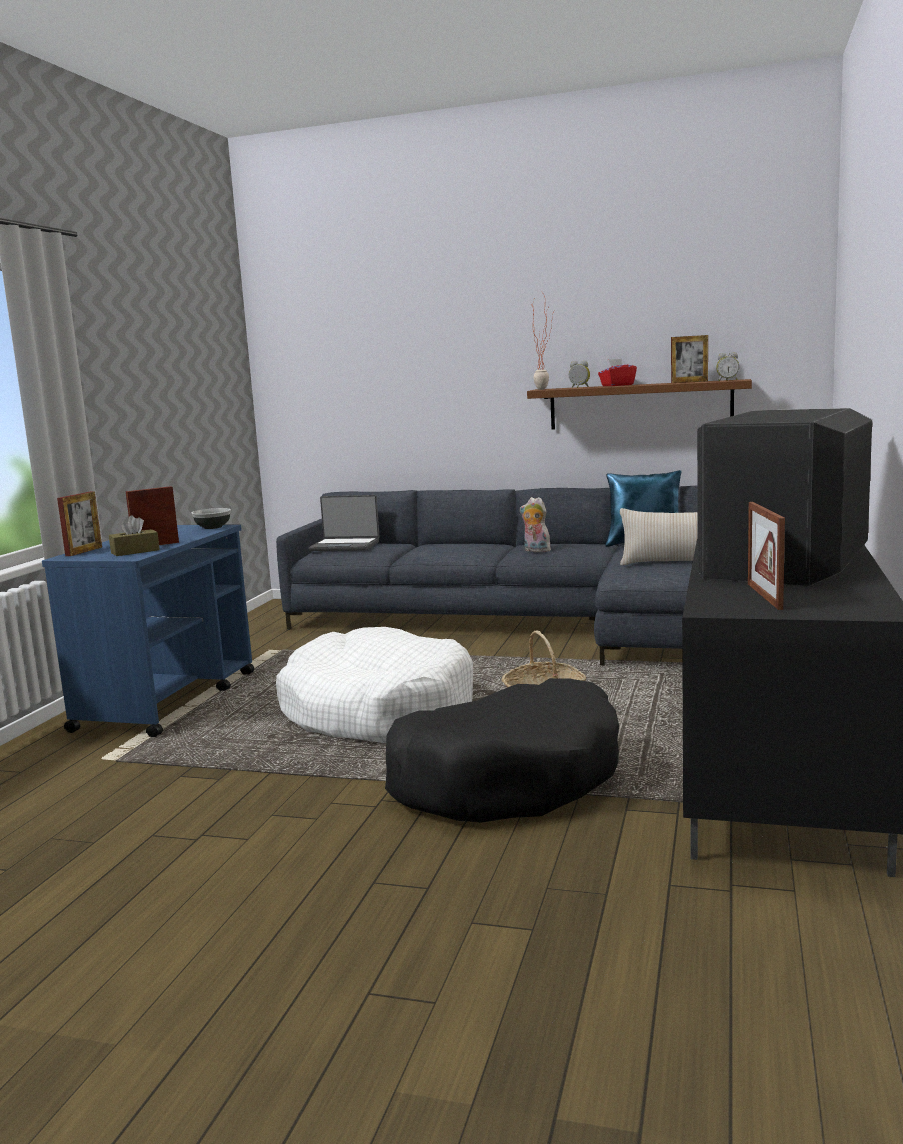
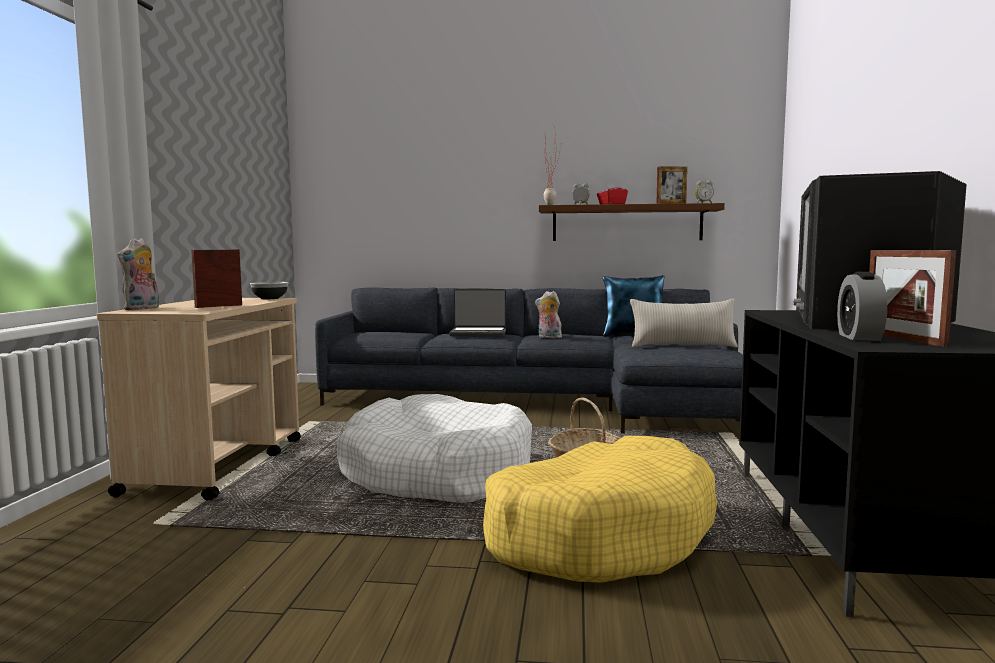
camera: 10 degrees left, 5 degrees down
(84, 551) = (142, 309): picture frame -> plush toy
(135, 551) = (199, 309): brown tissue box -> none
(168, 700) = (218, 465): blue cart -> beige cart
(345, 546) = (375, 332): laptop -> laptop (478, 333)
(507, 778) = (599, 534): black dog bed -> yellow dog bed
(724, 593) = (859, 337): none -> alarm clock

